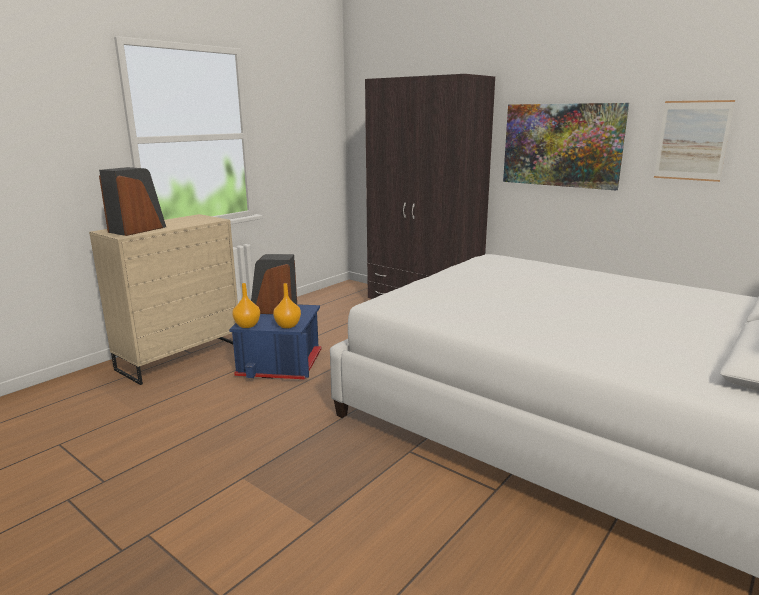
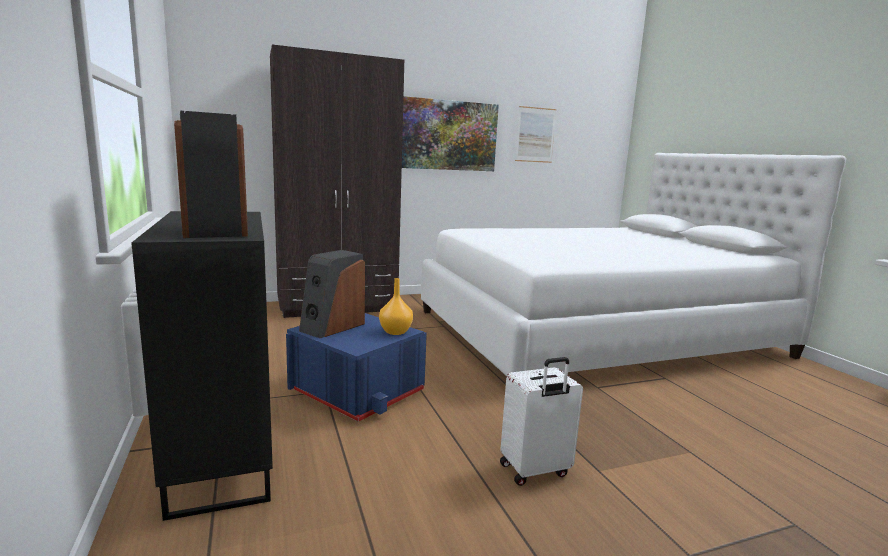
camera: 60 degrees left, 5 degrees down
(180, 357) = (222, 449): beige dresser -> black dresser
(222, 451) = (535, 471): none -> white suitcase
(247, 325) = (362, 346): orange vase -> none

